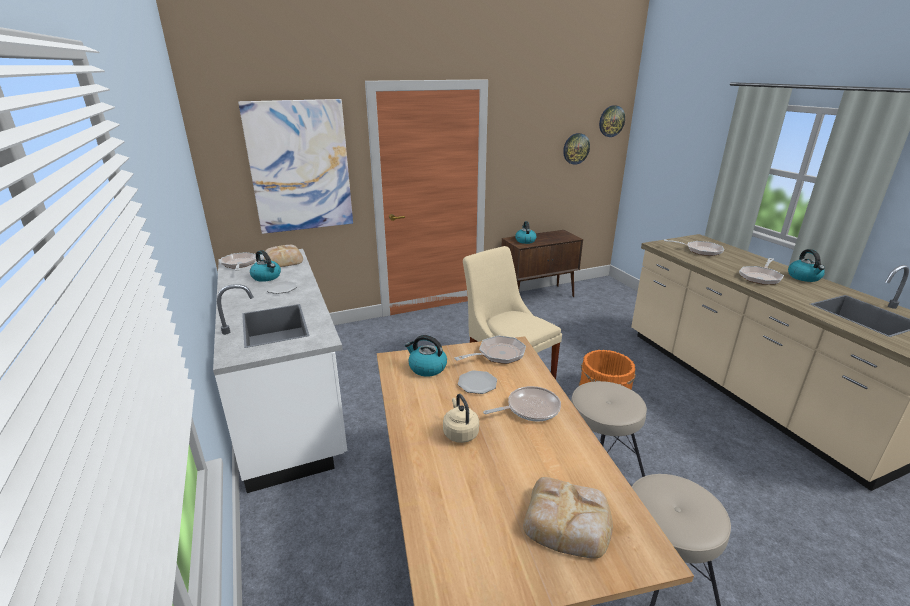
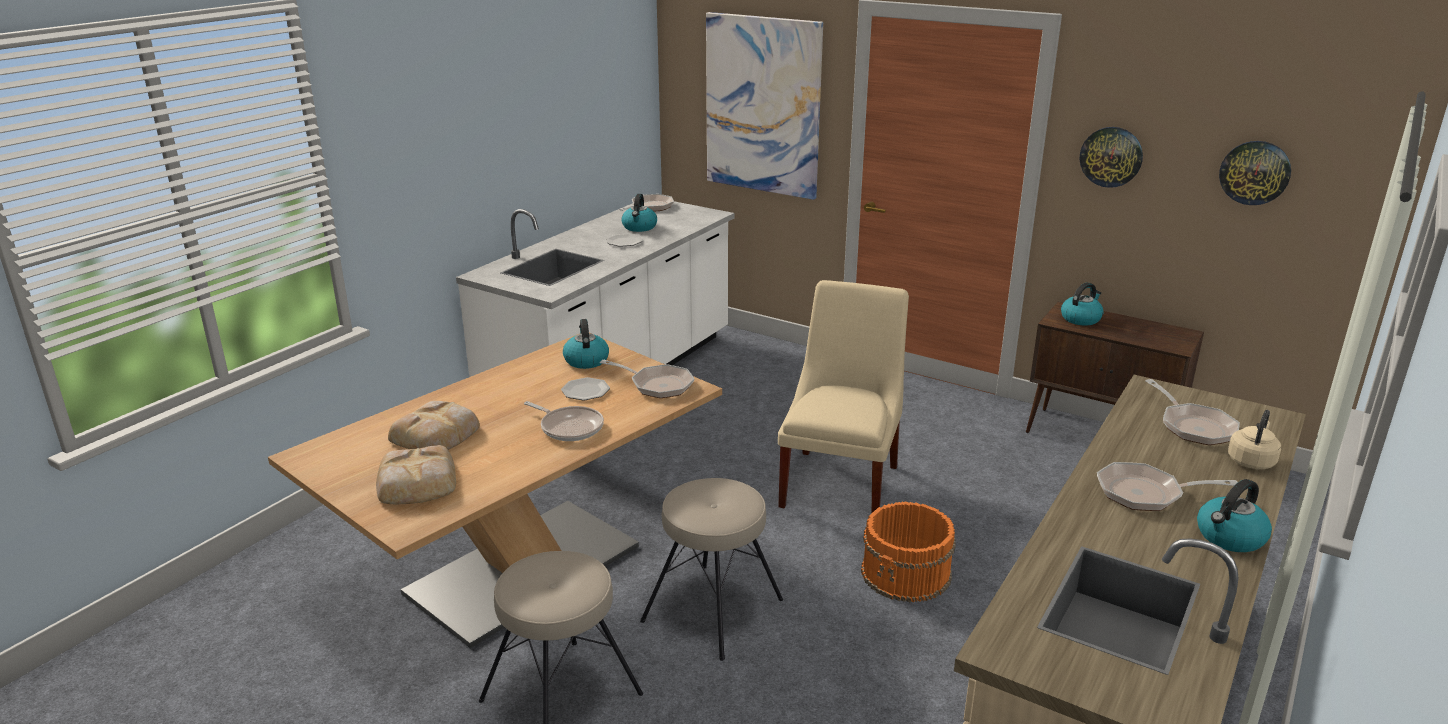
camera: 55 degrees right, 0 degrees up
(284, 260) = (689, 218): bread -> bread (437, 434)
(460, 433) = (494, 406): beige kettle -> beige kettle (1251, 461)
(611, 121) = (1365, 131): wall clock -> wall clock (1111, 156)

